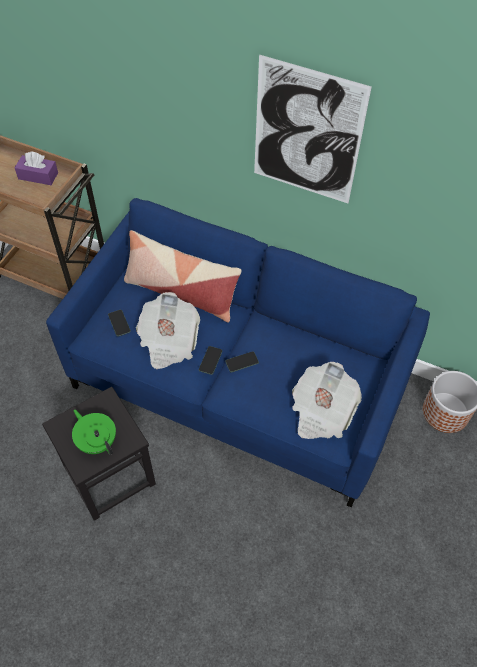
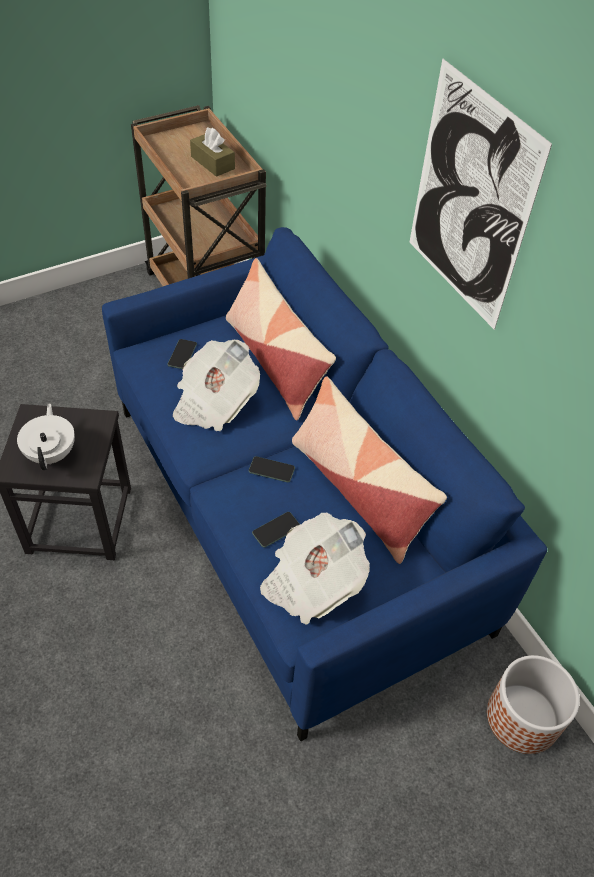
camera: 35 degrees right, 5 degrees down
(38, 176) = (212, 163): purple tissue box -> brown tissue box
(97, 441) = (52, 453): green teapot -> white teapot
(210, 360) = (239, 447): phone -> phone (276, 530)
(299, 342) = (358, 489): none -> pillow

